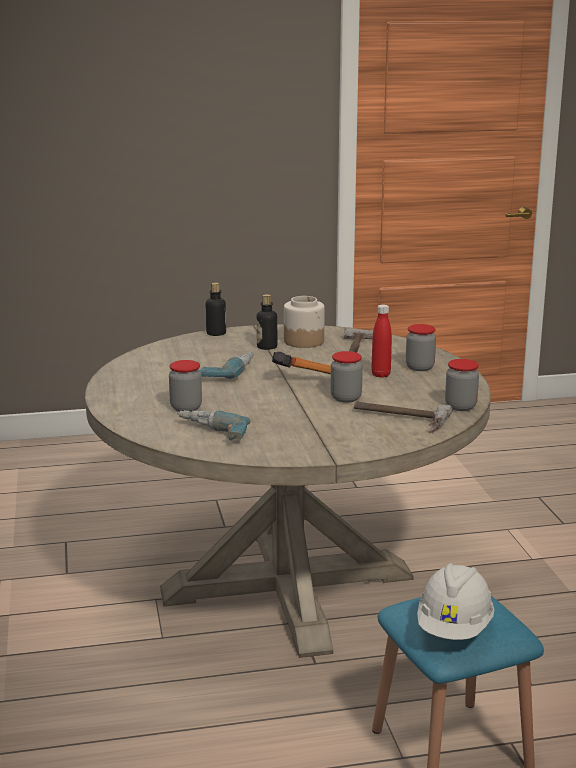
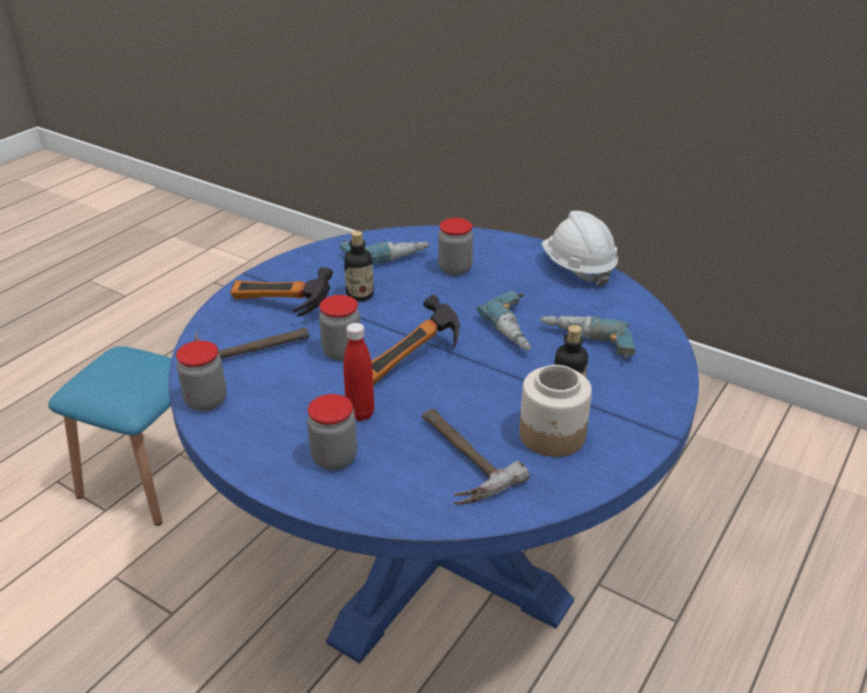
camera: 135 degrees right, 15 degrees up
(210, 355) = (585, 345): none -> power drill
(216, 333) = (671, 390): bottle -> bottle (360, 295)
(288, 584) = (433, 549): beige dining table -> blue dining table
(348, 431) = (278, 309): none -> hammer
(454, 628) = (117, 360): white hard hat -> white hard hat (578, 268)

